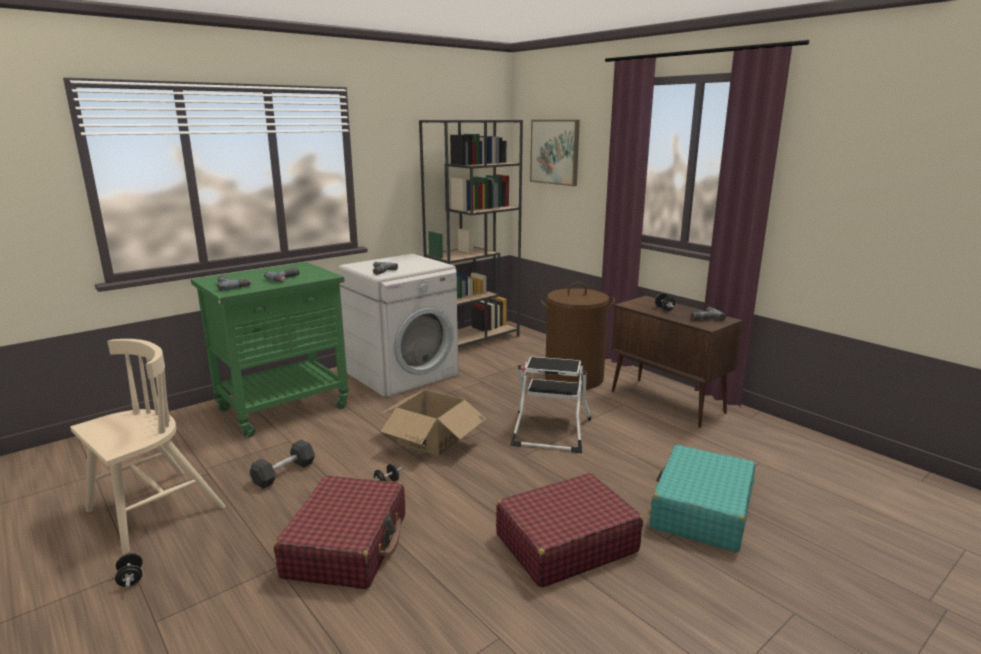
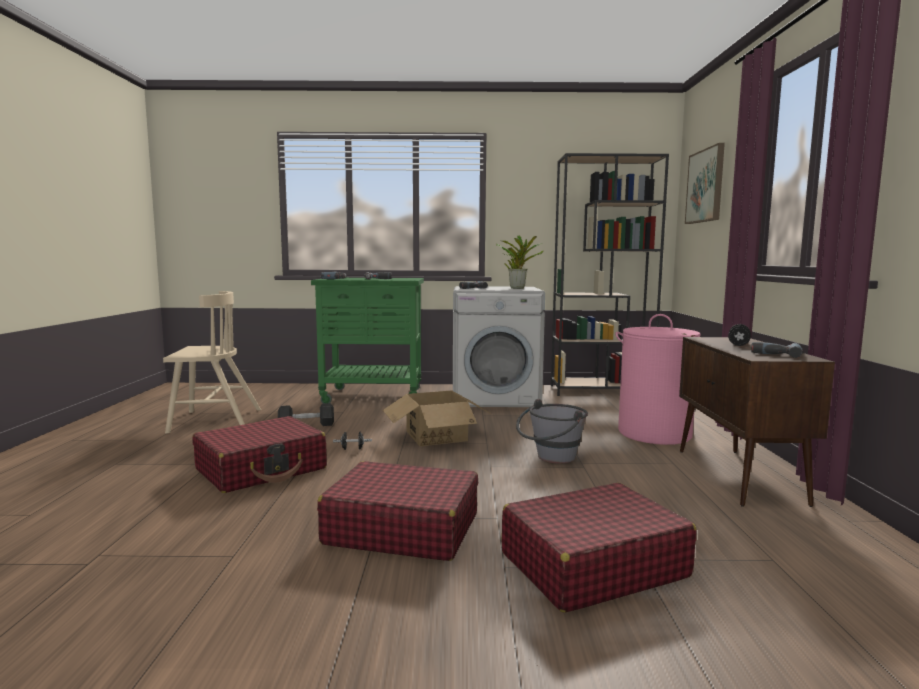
camera: 40 degrees right, 10 degrees down
(131, 579) = (145, 443): black dumbbell -> none
(419, 263) = (517, 288): none -> potted plant
(550, 430) = (551, 458): step ladder -> grey bucket
(574, 378) = (655, 433): brown laundry basket -> pink laundry basket
(701, 511) = (592, 565): turquoise suitcase -> red suitcase

